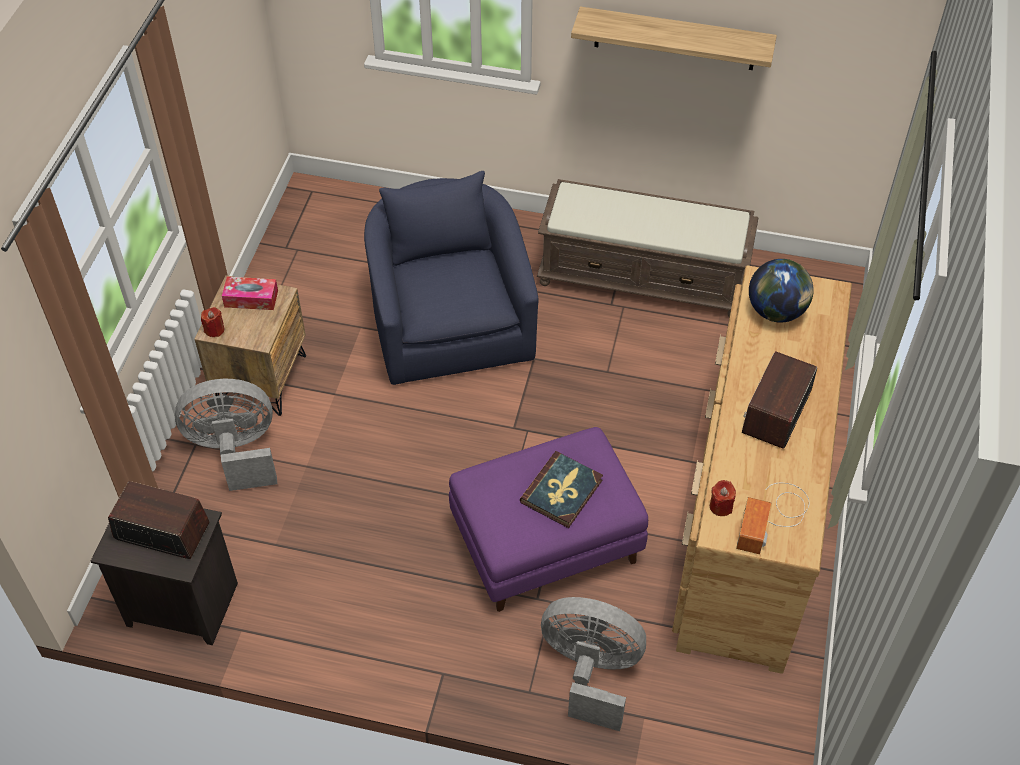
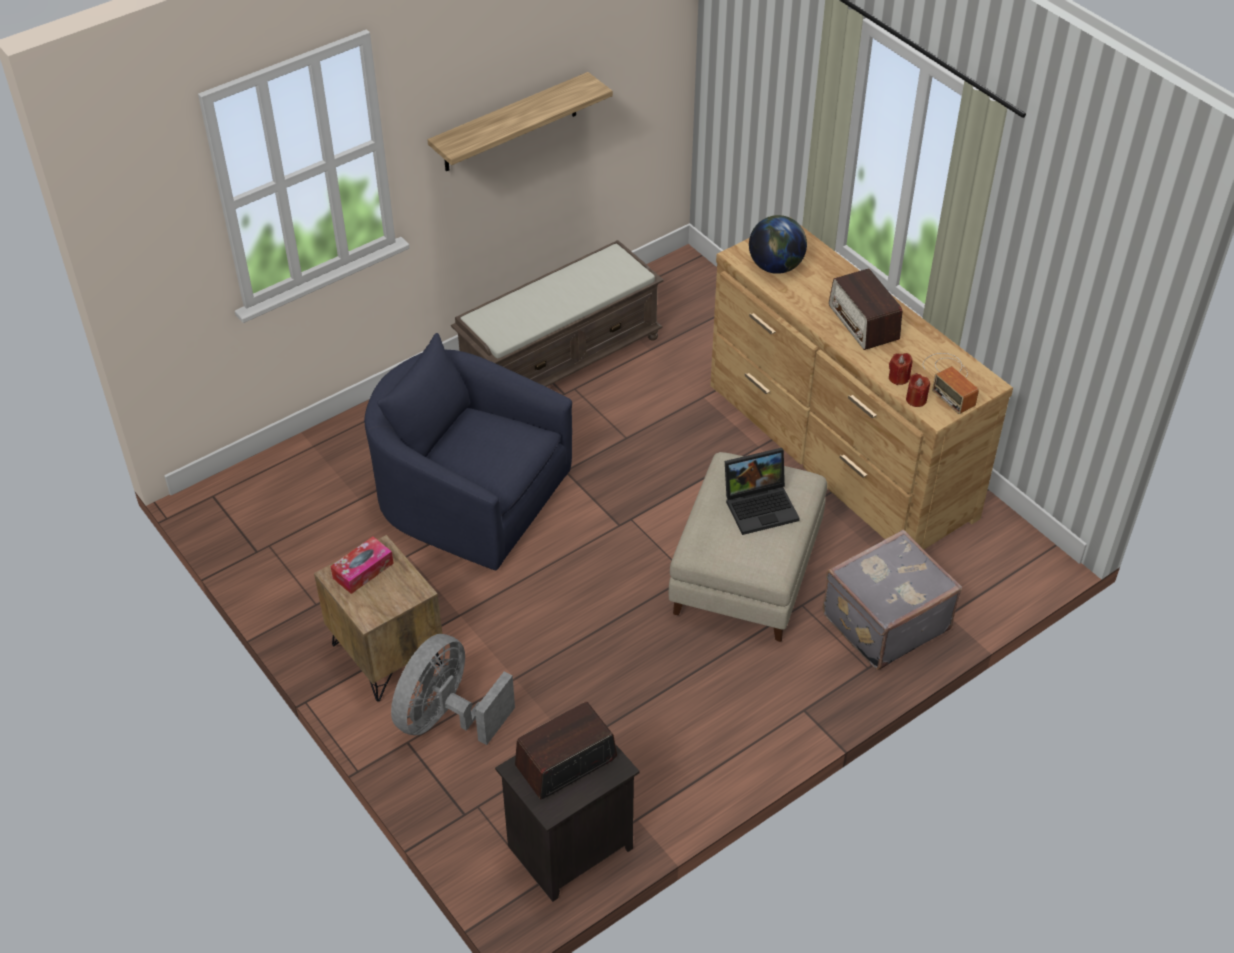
camera: 50 degrees left, 5 degrees down
(214, 330) = (370, 614): red candle -> red candle (898, 378)
(544, 543) = (746, 575): purple ottoman -> beige ottoman
(562, 491) = (761, 505): book -> laptop
(591, 672) = (883, 621): grey fan -> grey suitcase

